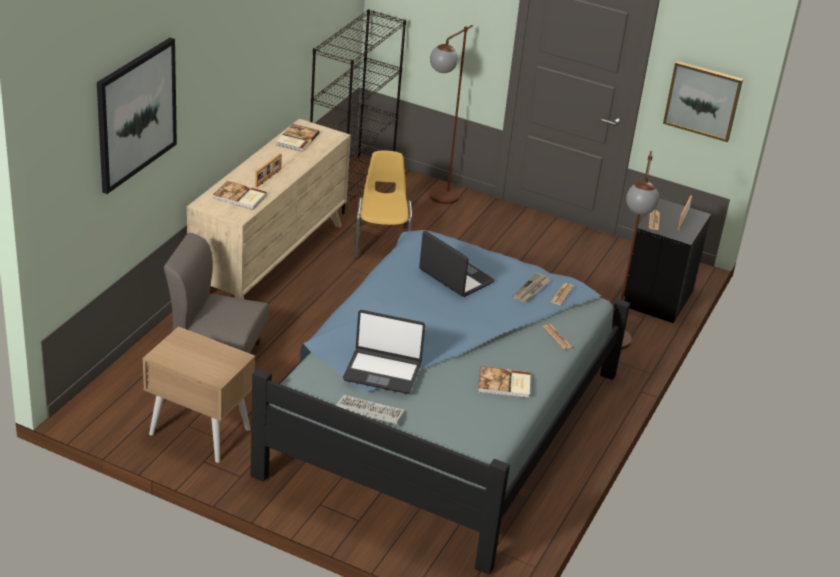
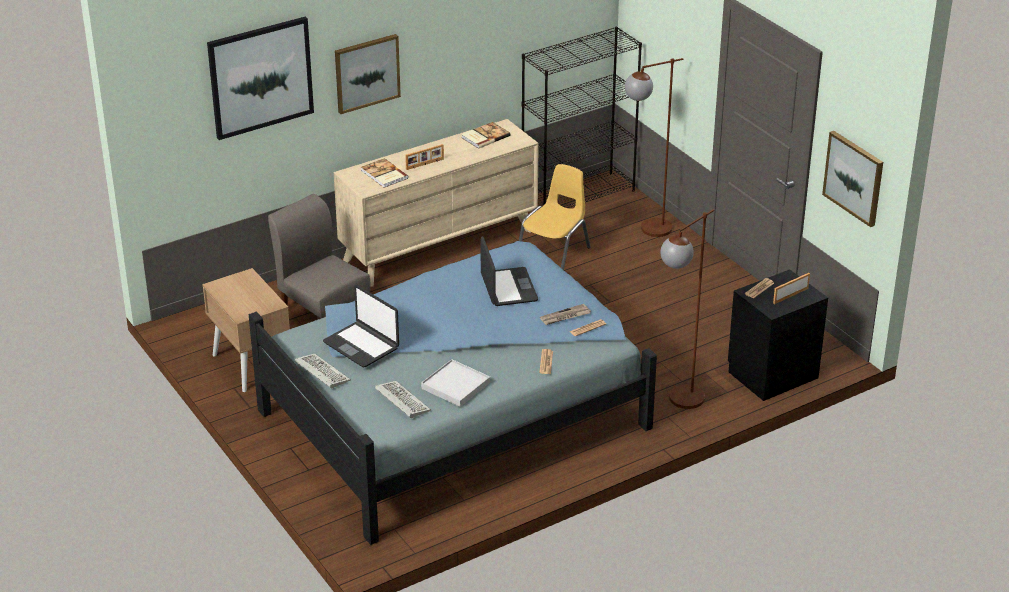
camera: 35 degrees right, 0 degrees up
(211, 91) = (366, 73): none -> picture
(471, 416) = (401, 401): none -> keyboard
(504, 384) = (455, 385): book -> white tray

